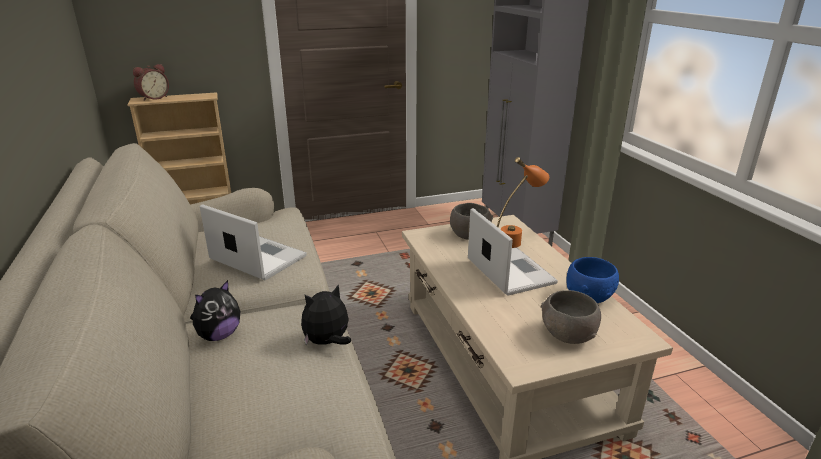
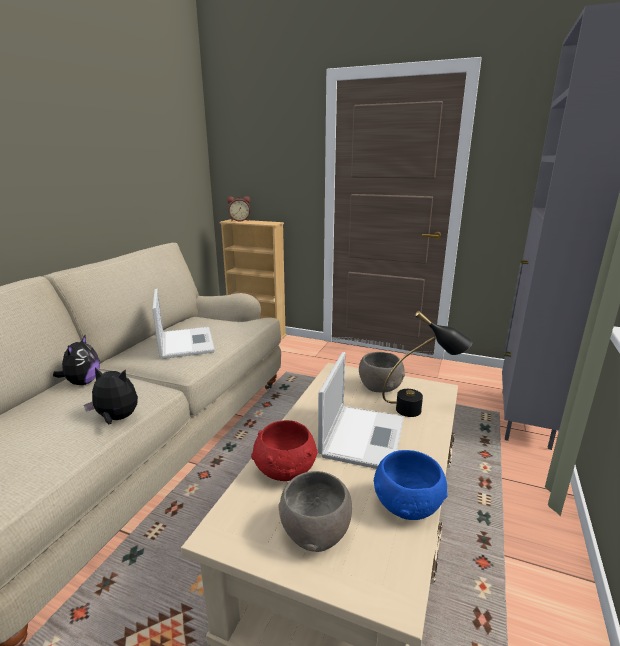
camera: 40 degrees right, 5 degrees down
(219, 335) = (82, 382): plush toy -> plush toy turned 75 degrees counterclockwise
(498, 314) = (285, 470): none -> red bowl
(517, 239) = (421, 410): orange table lamp -> black table lamp

